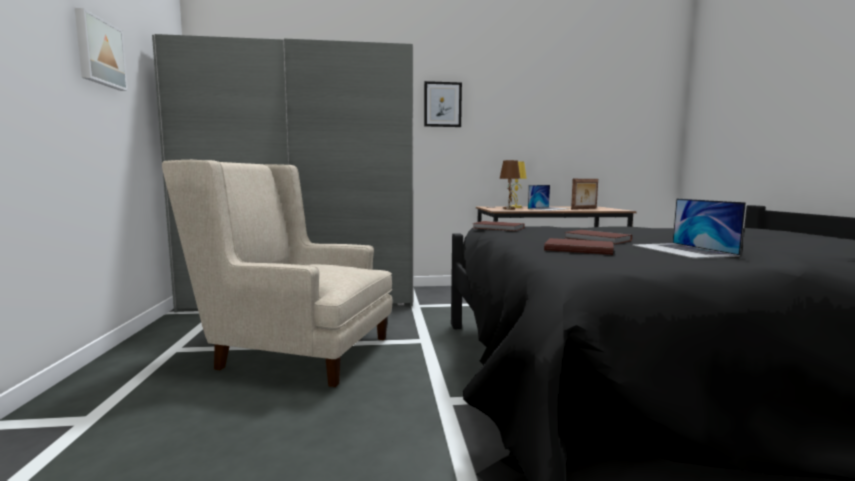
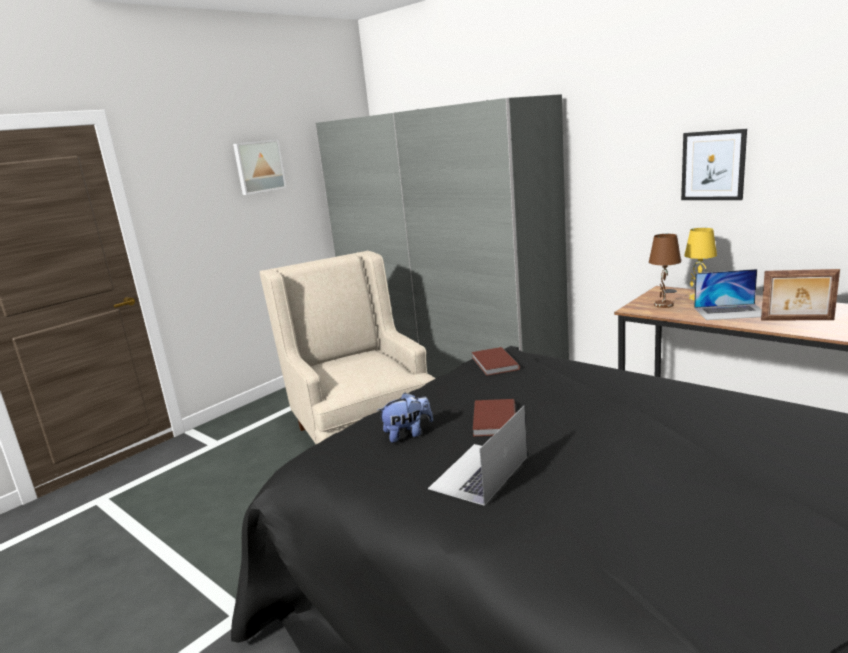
camera: 50 degrees right, 10 degrees up
(442, 104) = (610, 140): picture -> picture (713, 165)
(578, 249) = (407, 434): brown book -> plush toy

